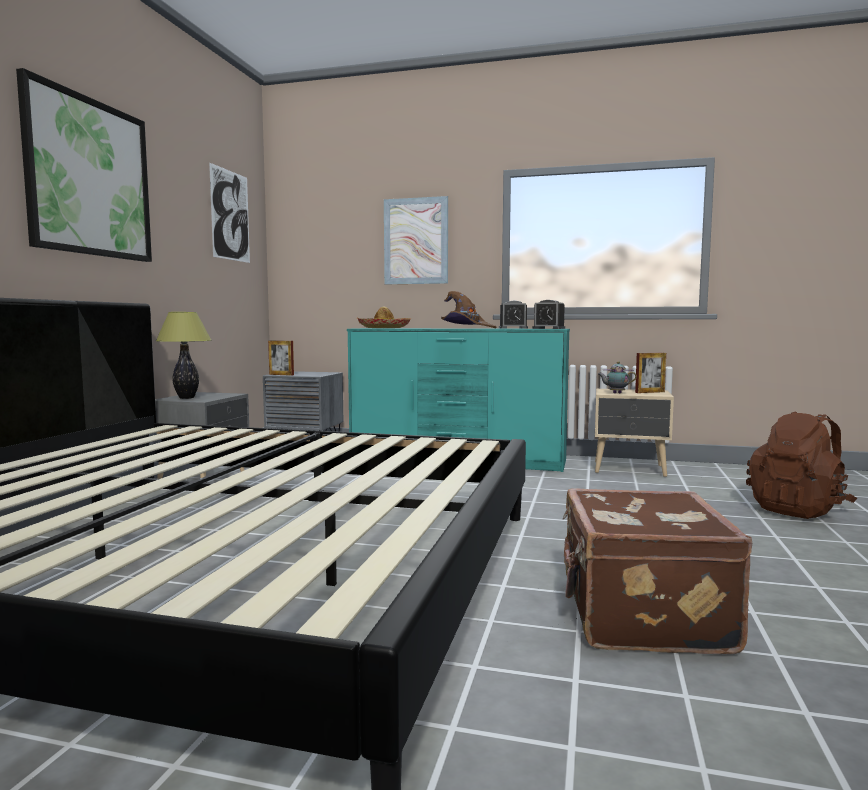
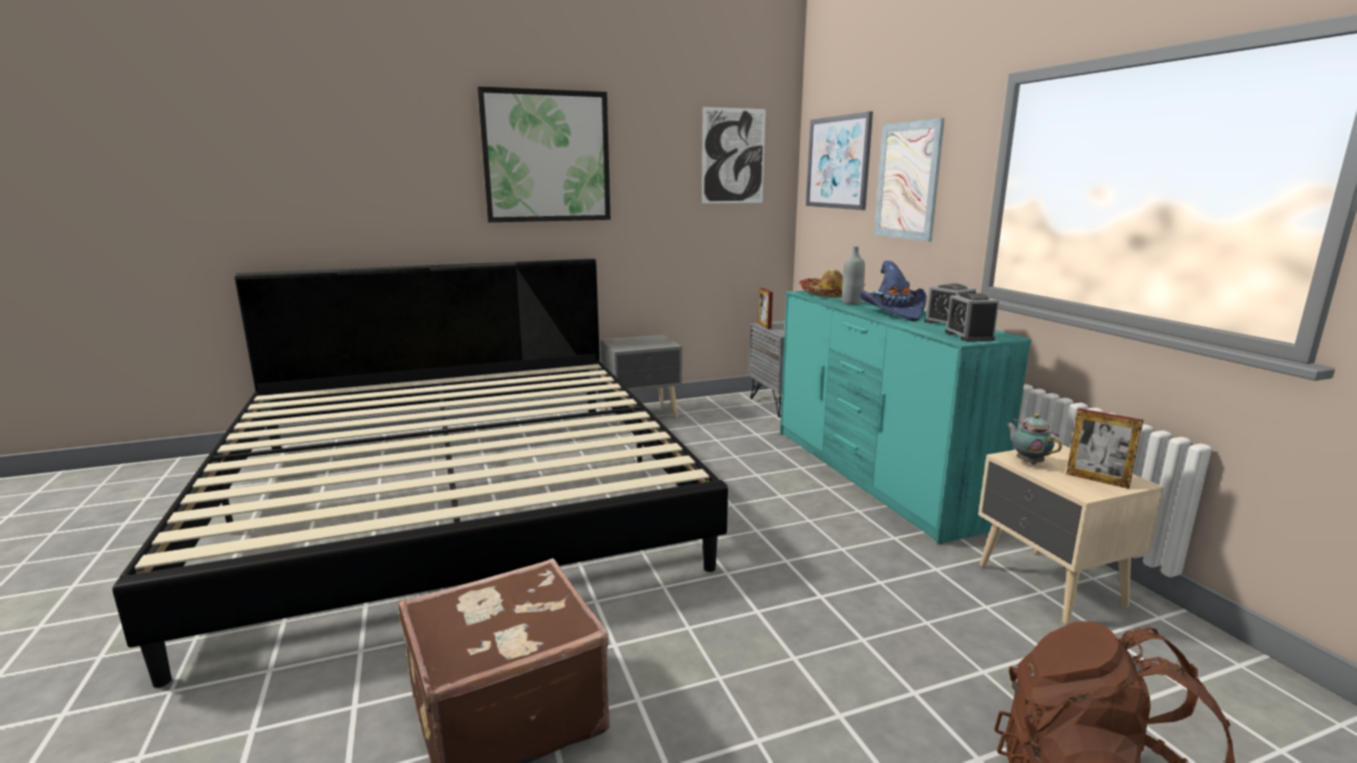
camera: 55 degrees right, 10 degrees up
(187, 398) = (627, 342): table lamp -> none
(327, 229) = (838, 162): none -> picture
(419, 328) = (851, 302): none -> grey bottle
(466, 328) = (893, 313): brown hat -> blue hat

